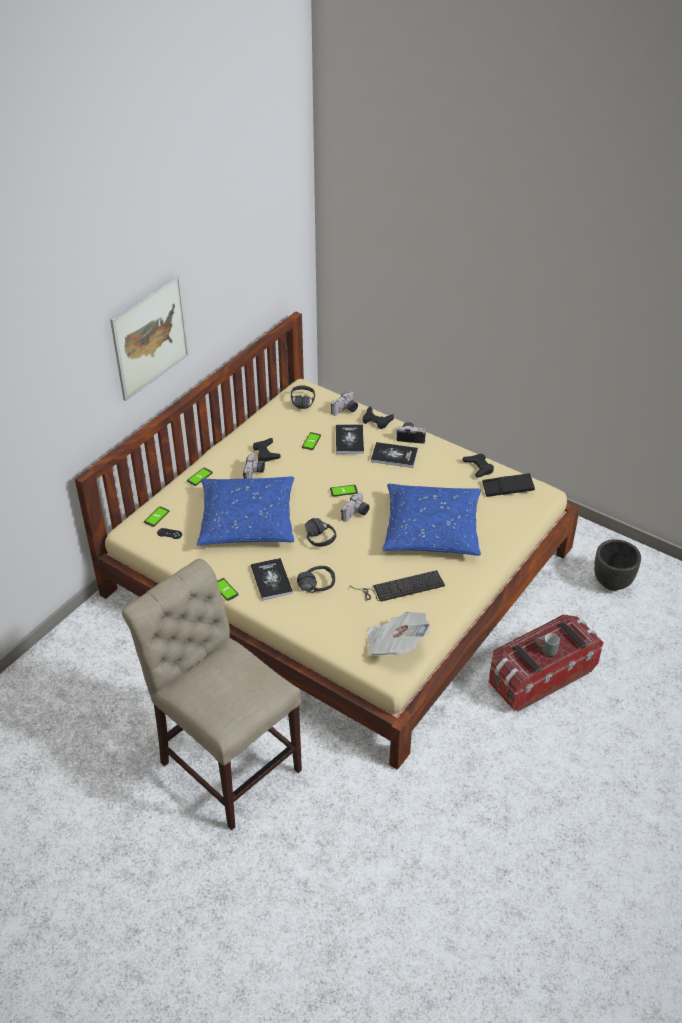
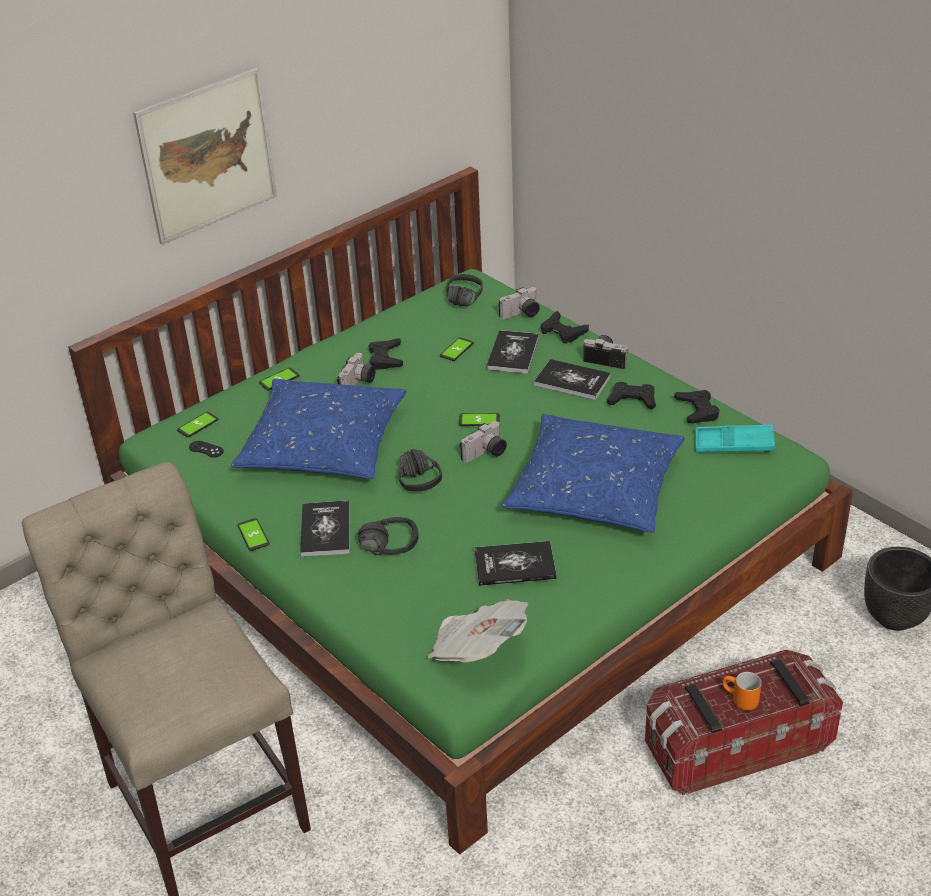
camera: 15 degrees right, 5 degrees down
(340, 570) = (469, 545): beige bed -> green bed
(399, 587) = (514, 565): keyboard -> book
(436, 465) = (632, 400): none -> black game controller
(507, 488) = (734, 444): black tray -> turquoise tray
(545, 651) = (739, 701): grey mug -> orange mug

